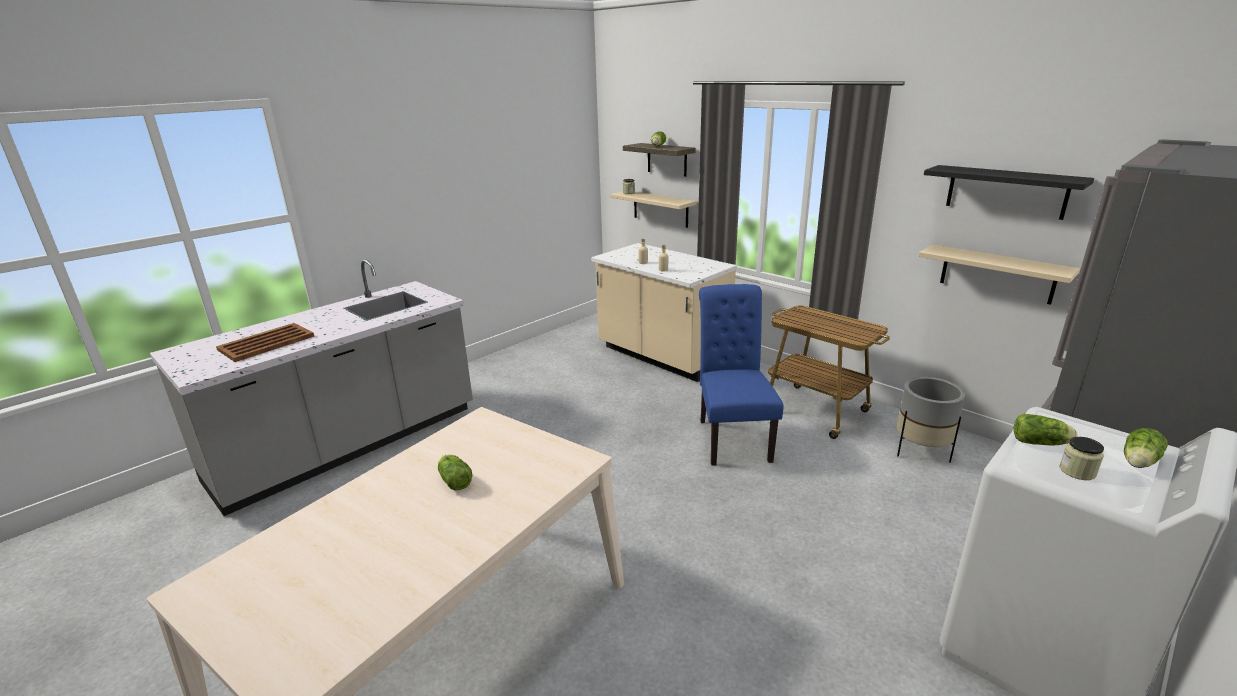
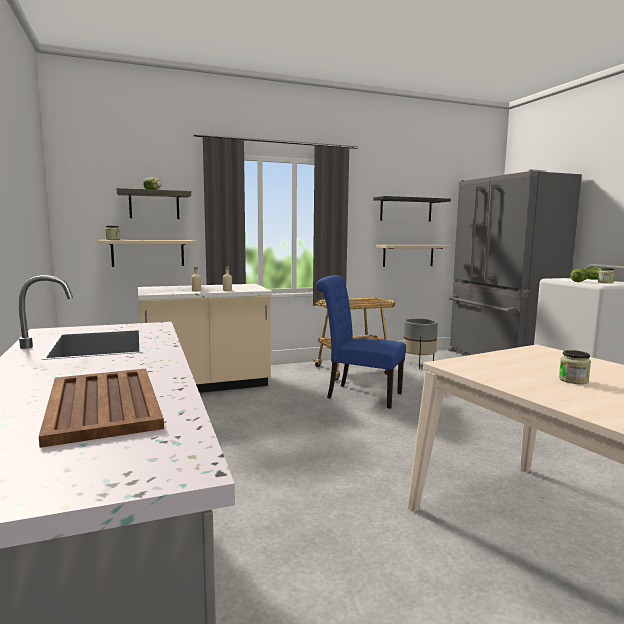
camera: 65 degrees left, 15 degrees down
(454, 480) = (573, 380): lettuce -> jar

